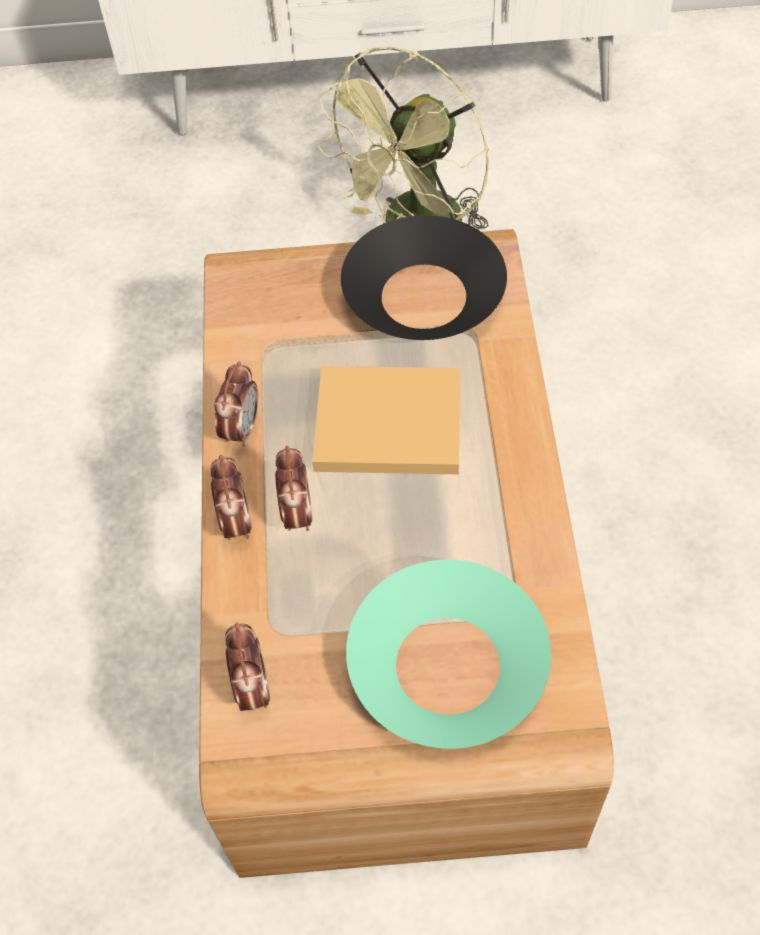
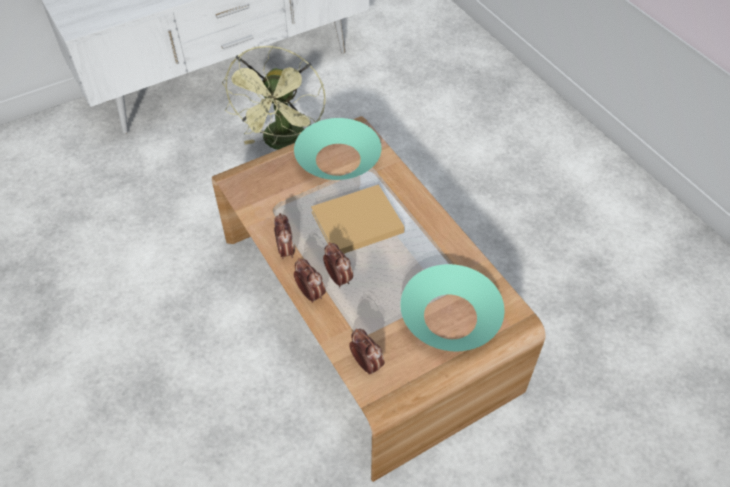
camera: 30 degrees left, 5 degrees down
(424, 296) = (338, 159): black bowl -> turquoise bowl

